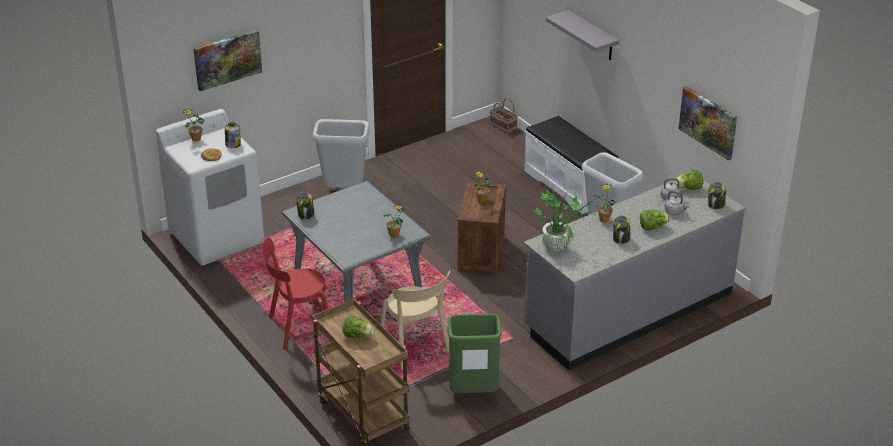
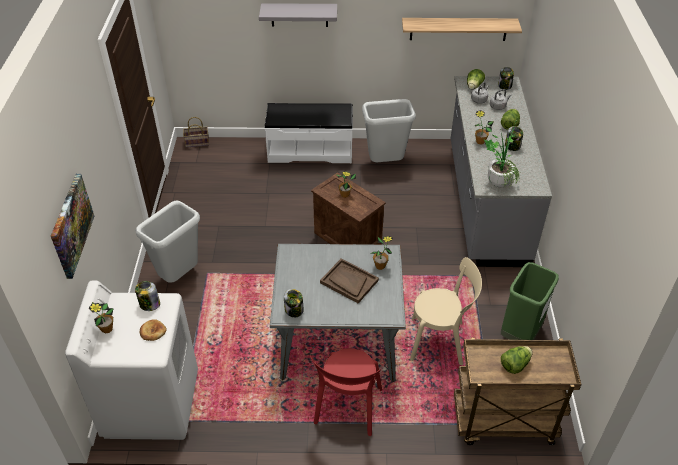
camera: 55 degrees left, 10 degrees up
(361, 227) = (349, 281): none -> brown tray
(708, 122) = (458, 29): picture -> shelf

